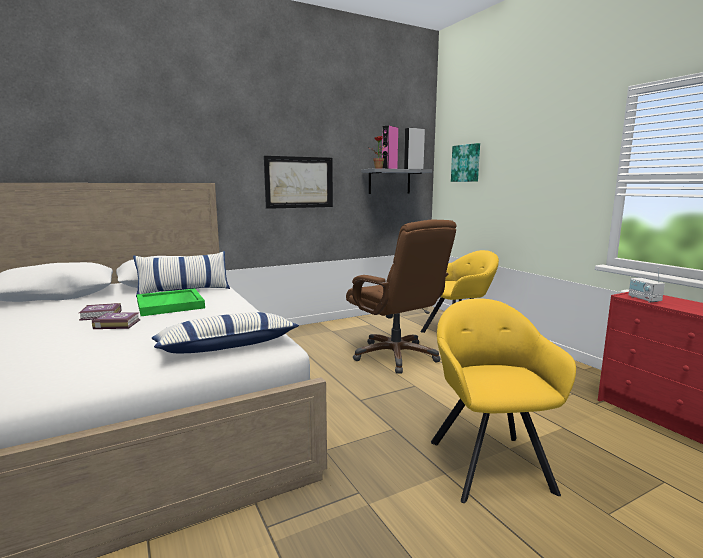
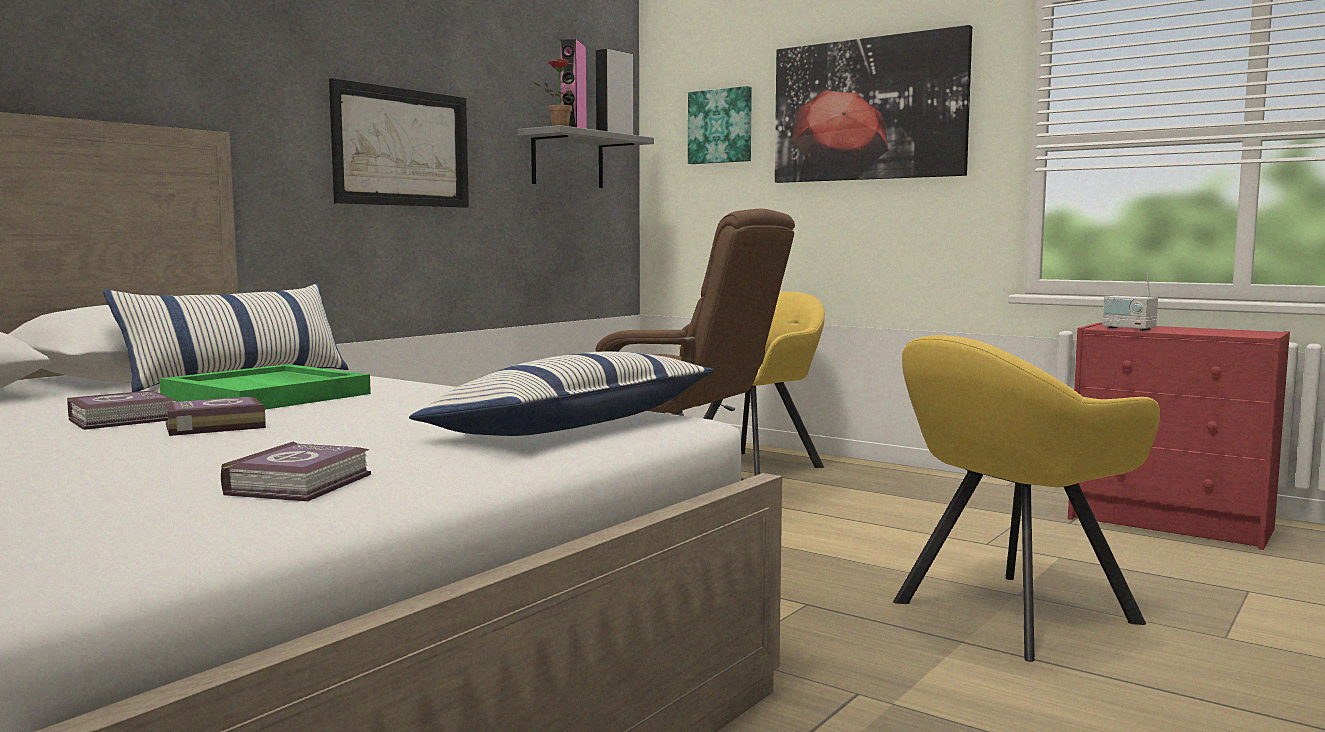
camera: 25 degrees left, 5 degrees down
(66, 372) = (304, 483): none -> book
(488, 461) = (1006, 614): yellow armchair -> yellow armchair turned 90 degrees counterclockwise
(533, 156) = (868, 109): none -> picture

